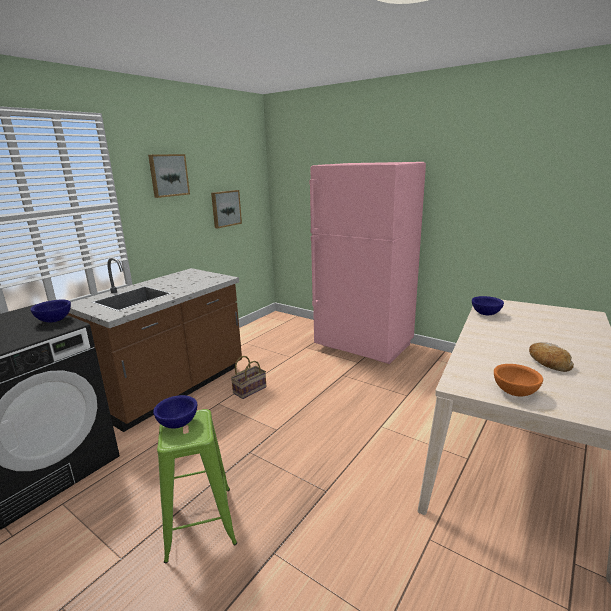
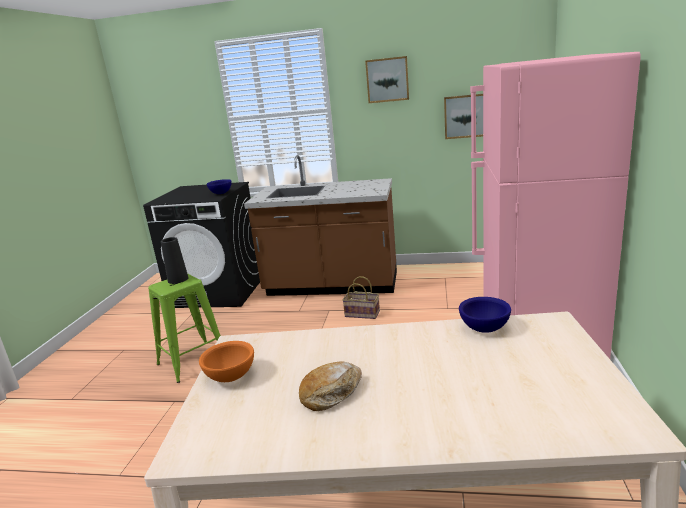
camera: 65 degrees right, 0 degrees up
(178, 424) = (178, 279): blue bowl -> black vase

